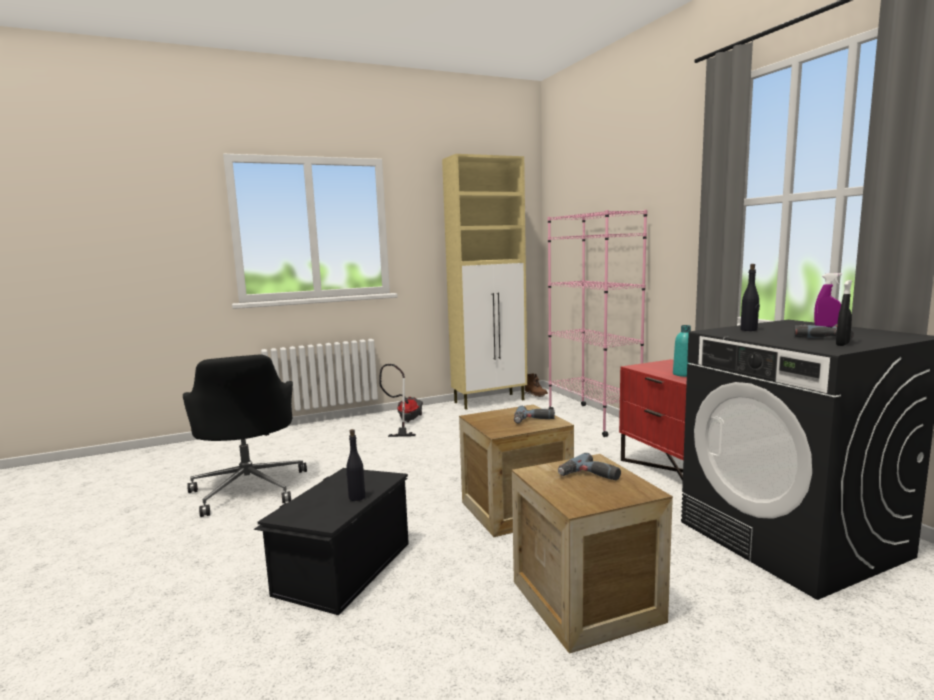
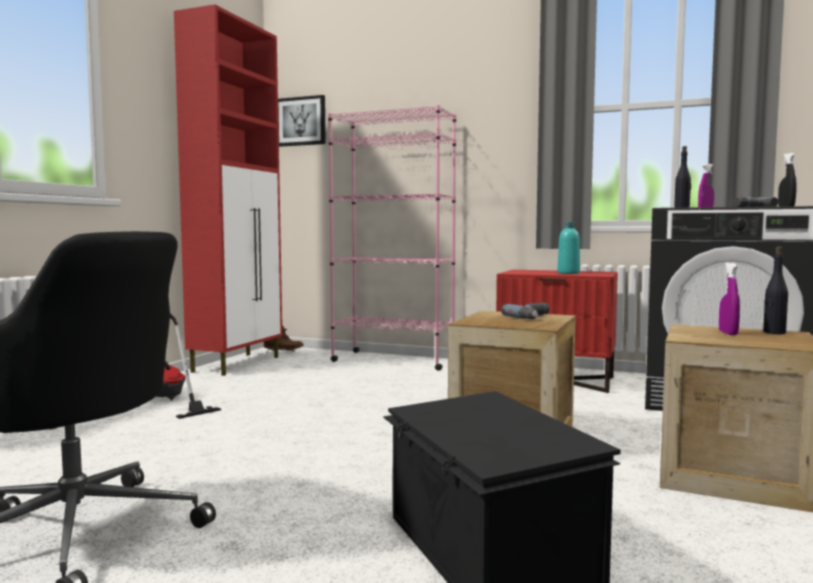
camera: 45 degrees left, 5 degrees down
(356, 497) = (523, 419): black bottle -> black bottle (774, 332)
(490, 401) = (238, 364): beige cabinet -> red cabinet
(559, 215) = (301, 121): none -> picture
(589, 476) = (728, 333): power drill -> purple spray bottle

